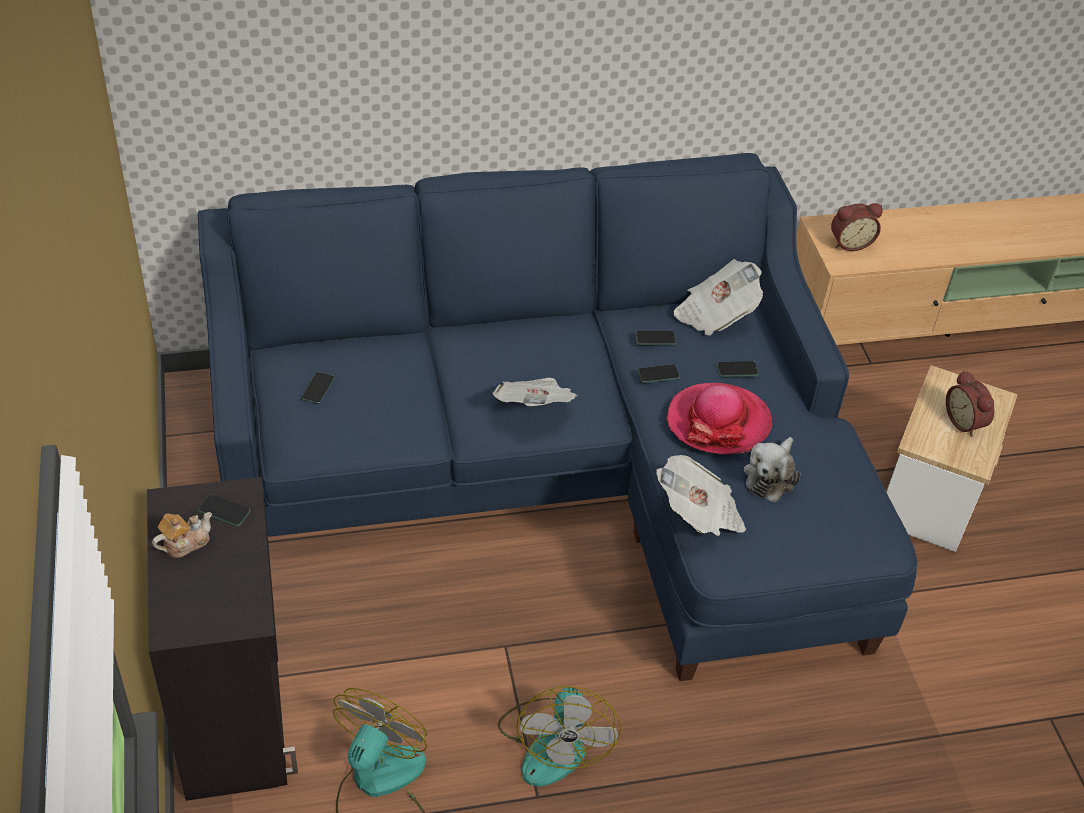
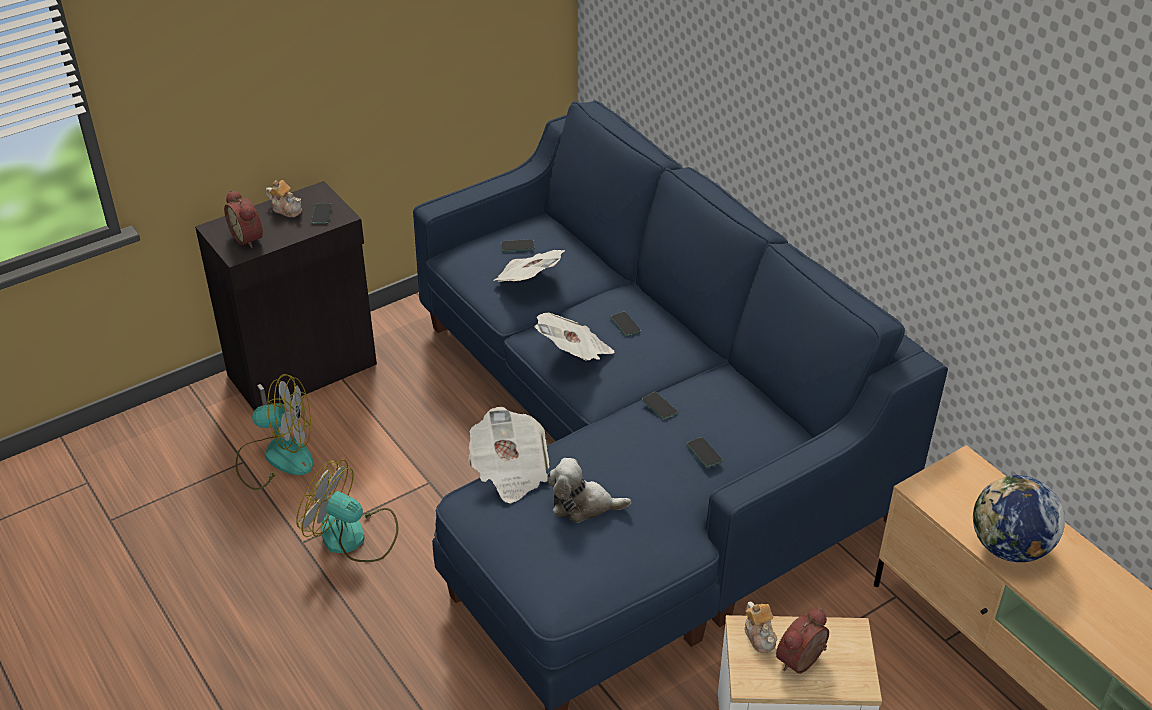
camera: 70 degrees right, 5 degrees down
(554, 742) = (353, 537): fan -> fan turned 45 degrees clockwise
(655, 339) = (703, 393): phone -> phone (625, 325)
(714, 313) = (770, 421): newspaper -> newspaper (529, 280)
(718, 422) = (627, 456): hat -> none
(850, 242) = (959, 489): alarm clock -> alarm clock (249, 237)
(924, 246) = (1009, 548): none -> globe
(929, 435) = (760, 636): none -> teapot

